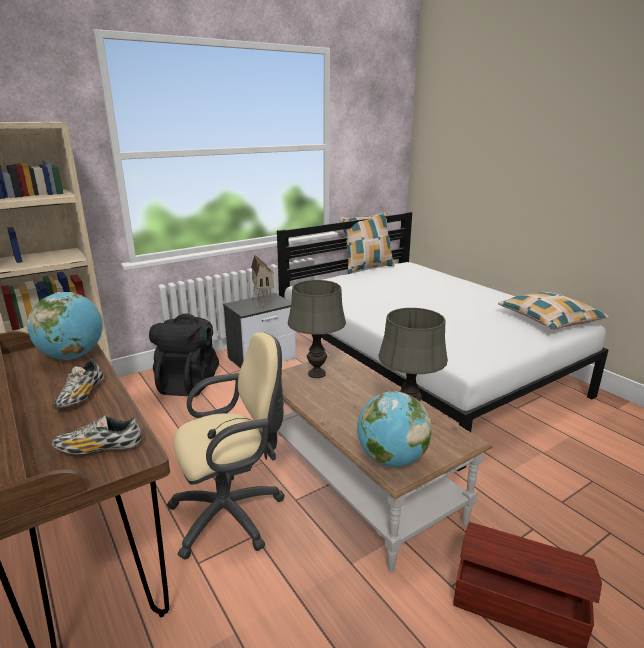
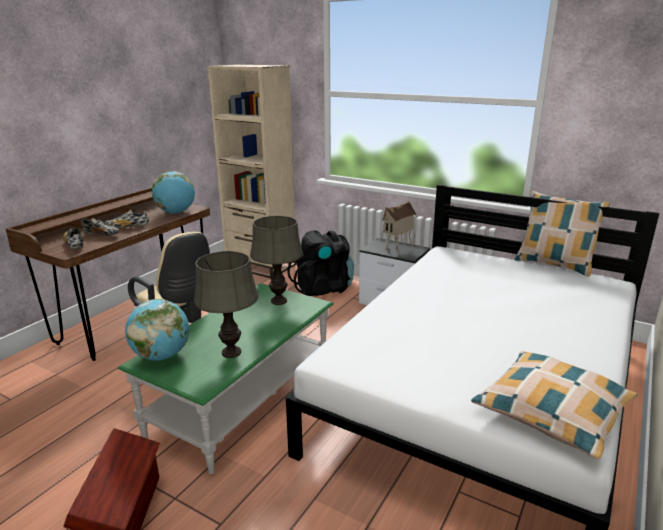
camera: 65 degrees right, 0 degrees up
(86, 421) = (101, 235): none -> shoe
(359, 481) = (243, 399): brown coffee table -> green coffee table

